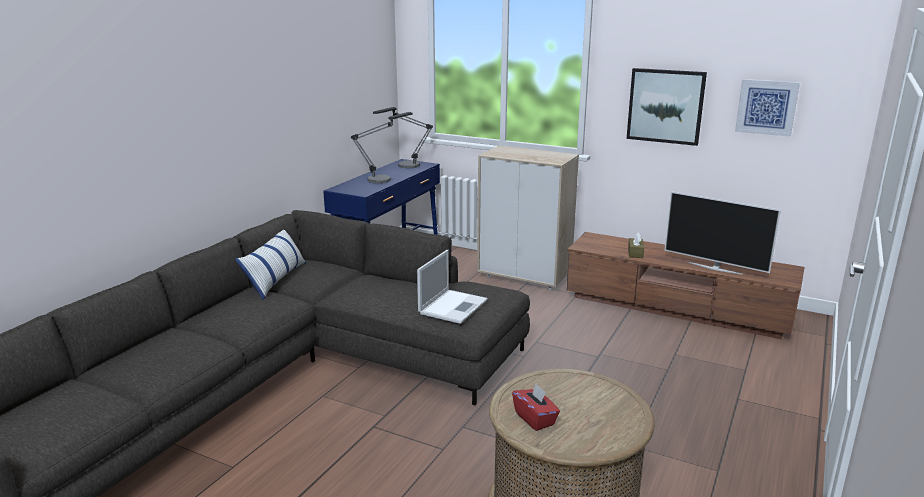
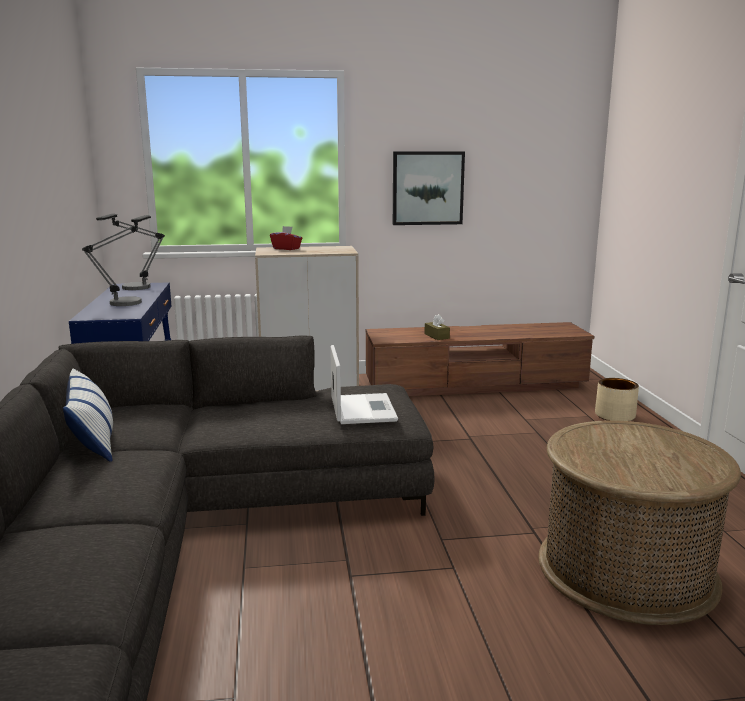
camera: 35 degrees left, 5 degrees down
(535, 419) = (629, 470): red tissue box -> red tissue box (286, 248)
(715, 268) = (515, 334): television -> none
(766, 107) = (518, 181): picture -> none
(774, 378) = (614, 416): none -> beige planter

